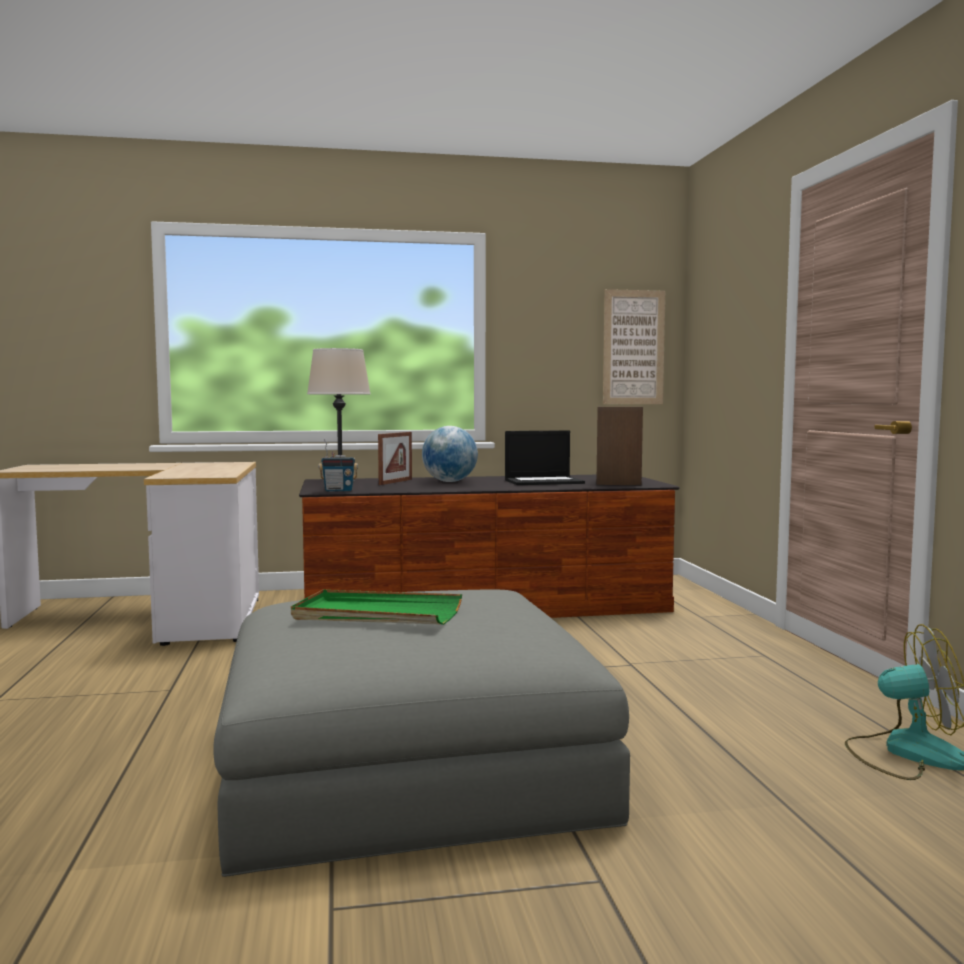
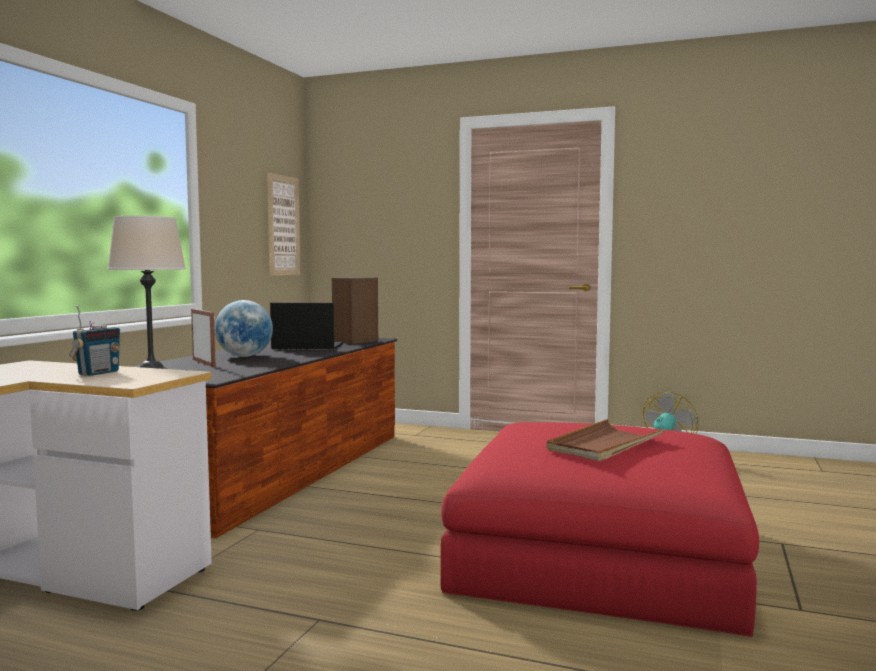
camera: 60 degrees left, 0 degrees up
(338, 490) = (229, 376): radio -> radio (98, 373)
(377, 614) = (604, 444): green tray -> brown tray
(408, 762) = (599, 555): grey ottoman -> red ottoman
(544, 481) = (306, 346): laptop -> laptop turned 105 degrees counterclockwise

